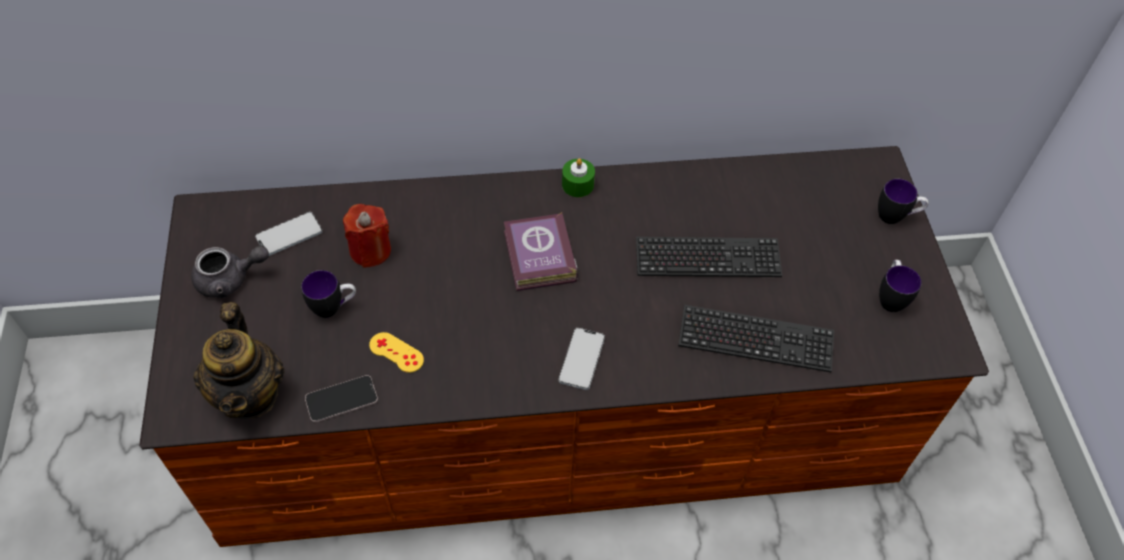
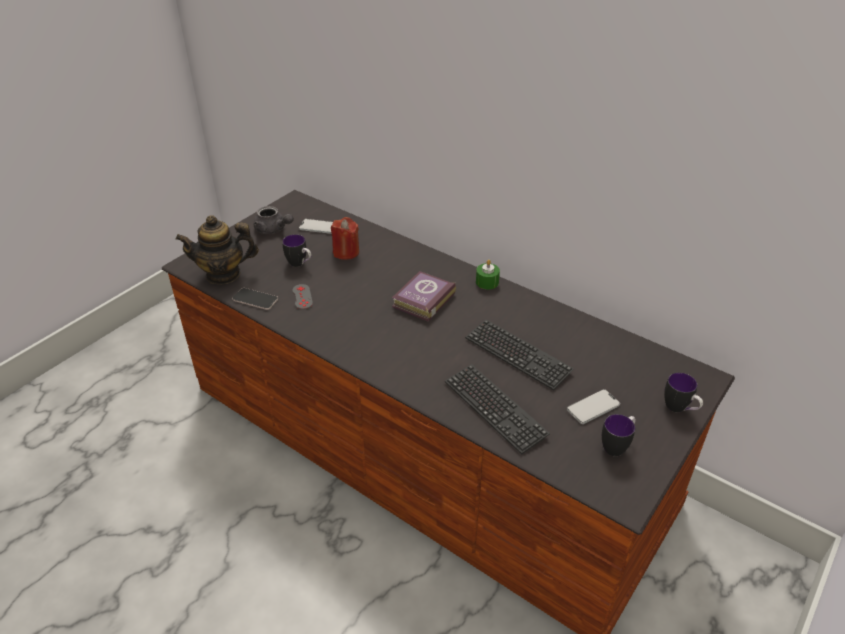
camera: 45 degrees right, 15 degrees down
(250, 394) = (223, 274): teapot -> teapot turned 45 degrees clockwise
(396, 352) = (302, 297): yellow game controller -> grey game controller
(581, 359) = (385, 355): phone -> phone (593, 407)

